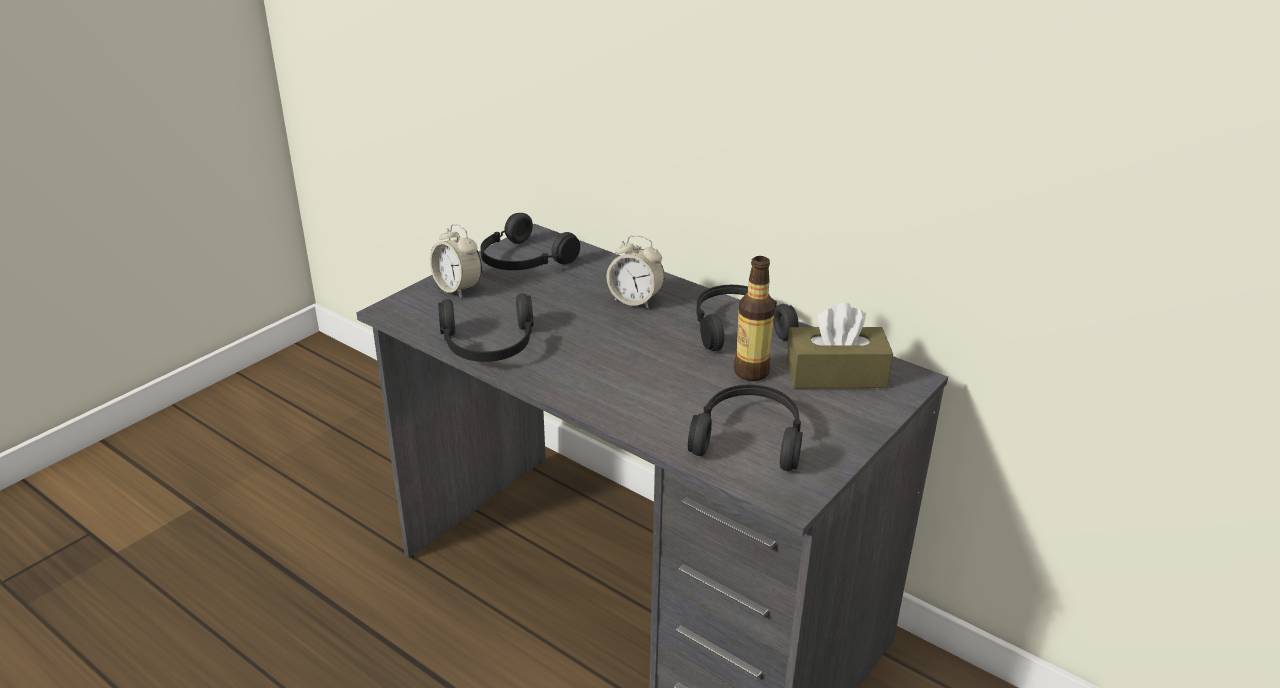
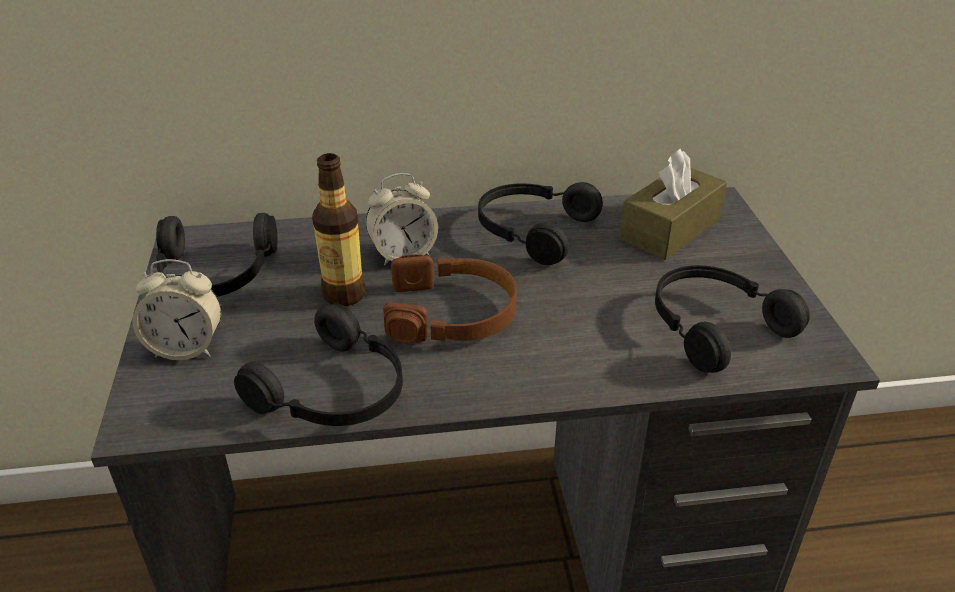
camera: 45 degrees left, 5 degrees up
(608, 344) = (452, 313): none -> brown headphones
(751, 372) = (612, 265): bottle -> bottle (344, 295)

